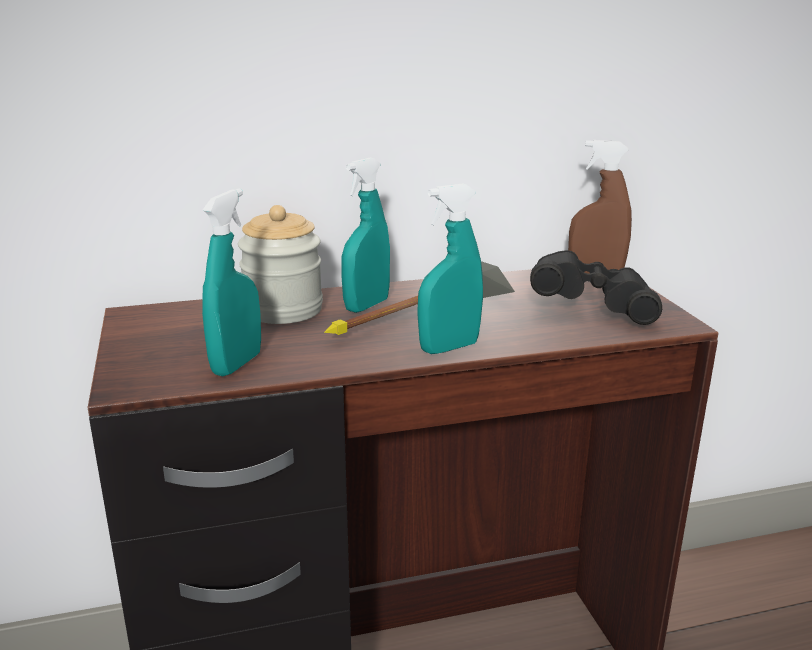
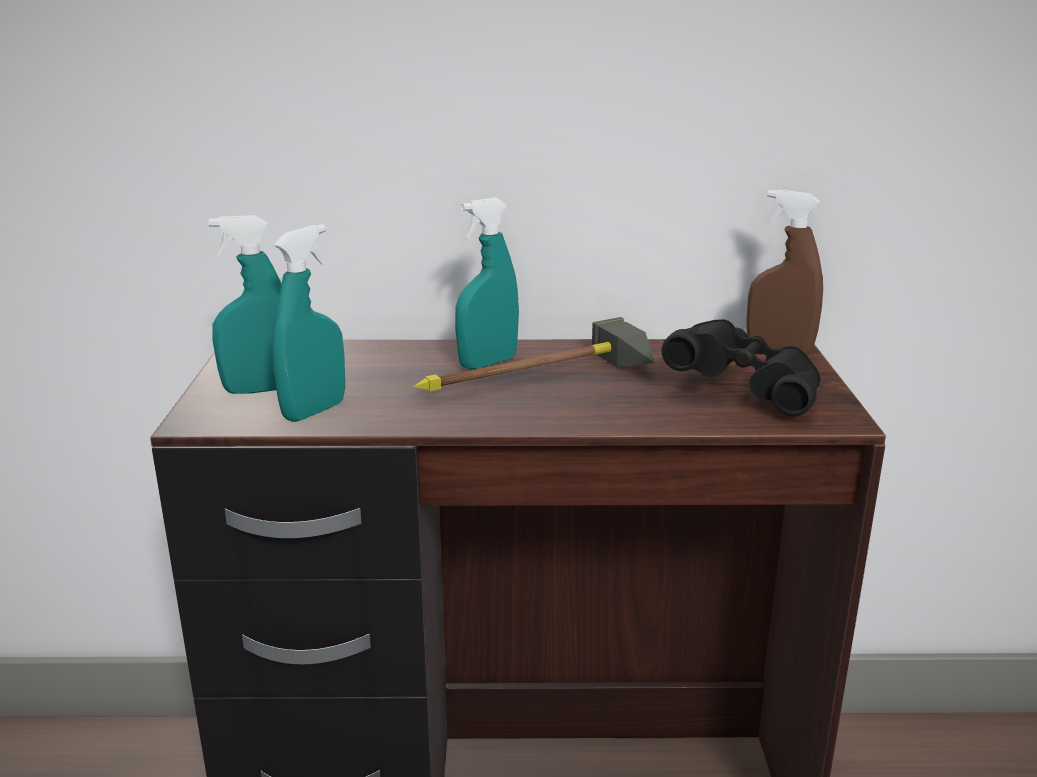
camera: 15 degrees right, 0 degrees up
(283, 310) = (397, 359): jar -> none
(449, 348) = (547, 418): turquoise spray bottle -> turquoise spray bottle (260, 389)

